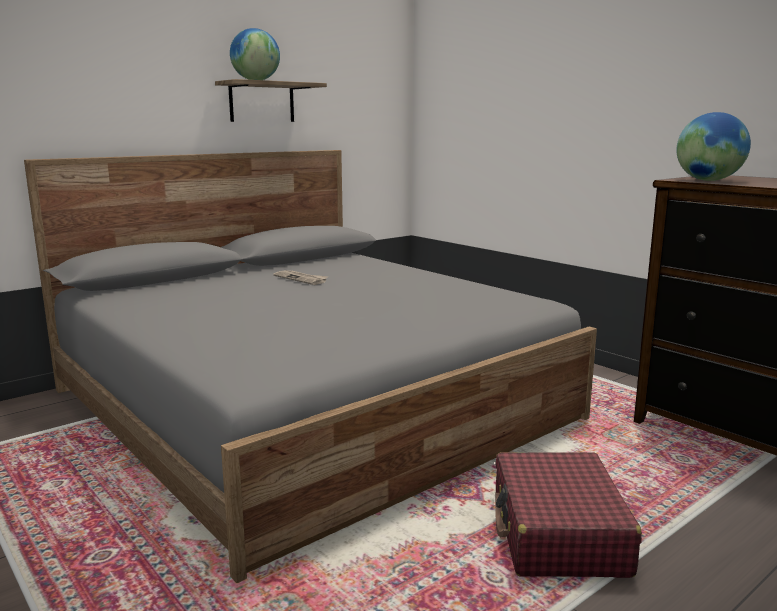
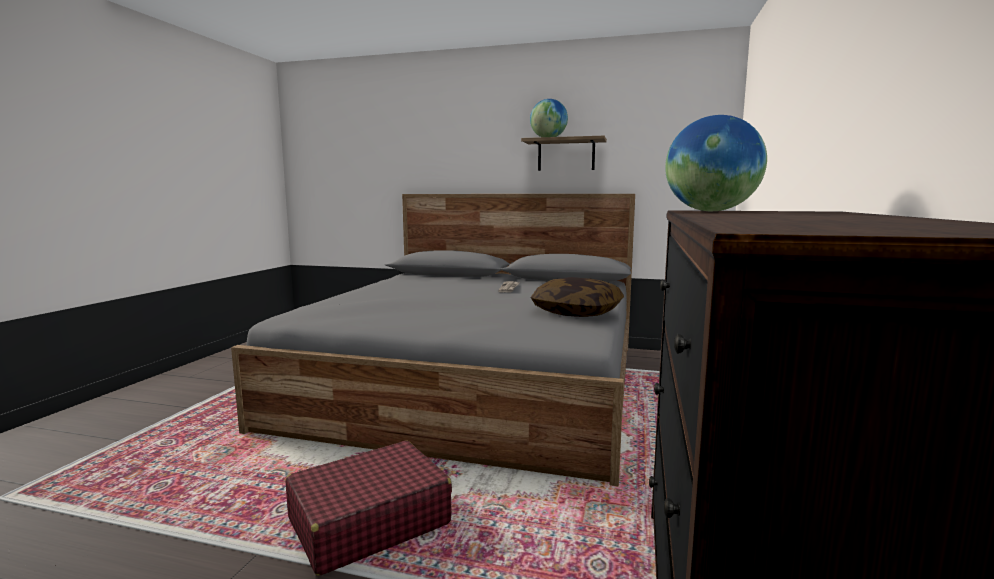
camera: 55 degrees right, 5 degrees down
(454, 285) = (577, 312): none -> pillow

